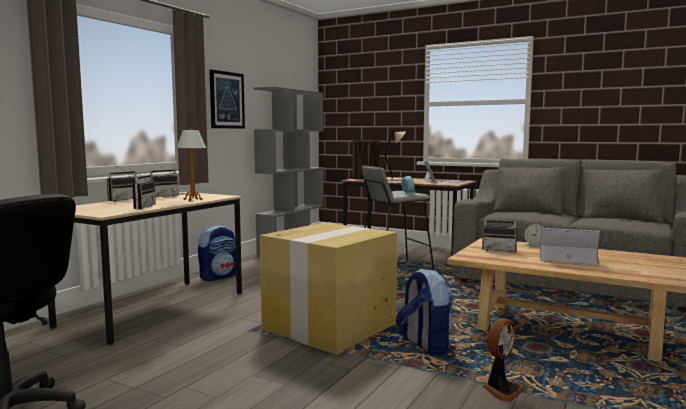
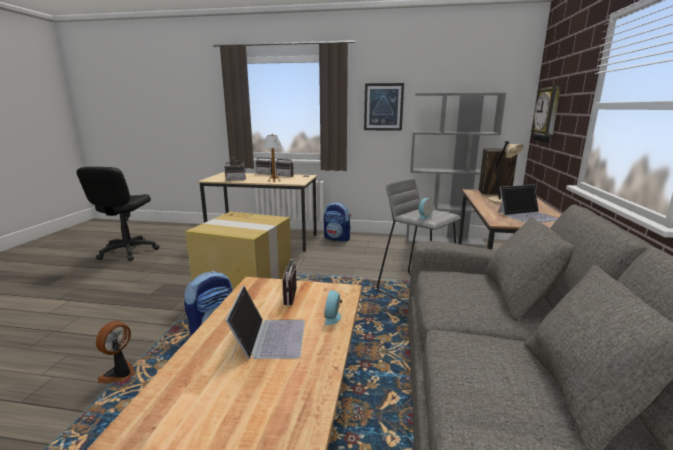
camera: 70 degrees right, 10 degrees up
(351, 113) = (547, 114): none -> wall clock
(501, 390) = (120, 374): fan -> fan turned 90 degrees clockwise

